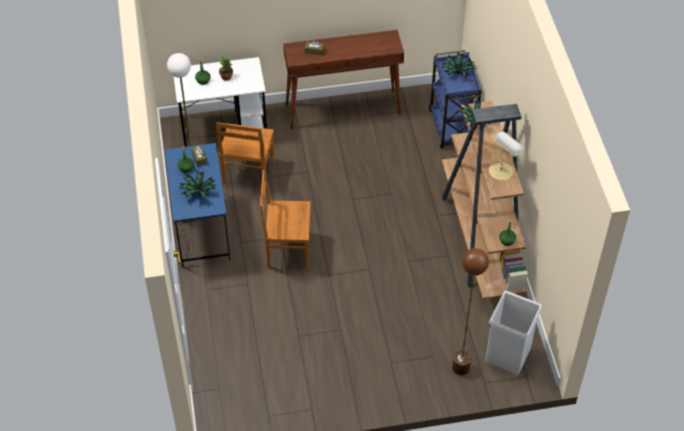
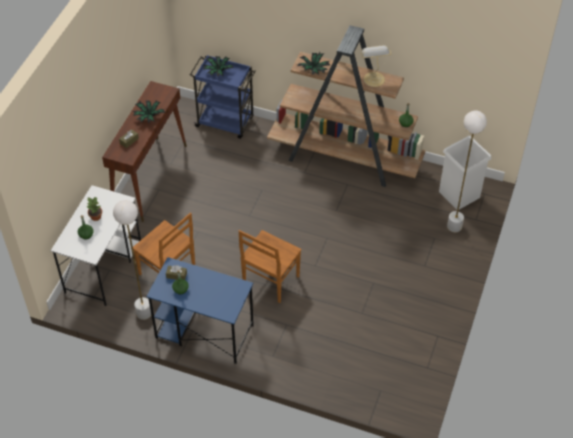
camera: 60 degrees left, 0 degrees up
(198, 192) = (215, 292): potted plant -> potted plant (149, 117)
(460, 367) = (454, 226): brown floor lamp -> white floor lamp

